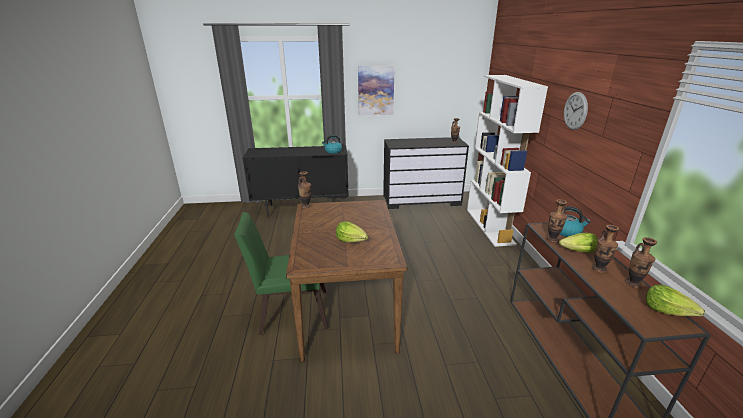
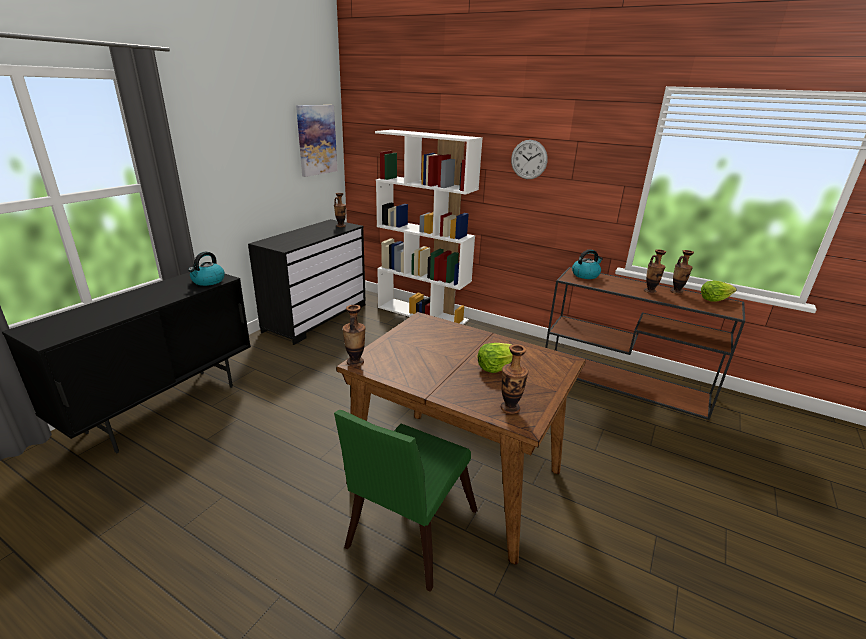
camera: 55 degrees left, 0 degrees up
(376, 90) = (220, 167): picture -> picture (316, 140)
(552, 239) = (593, 284): vase -> vase (510, 408)
(578, 251) = (620, 286): lettuce -> none

